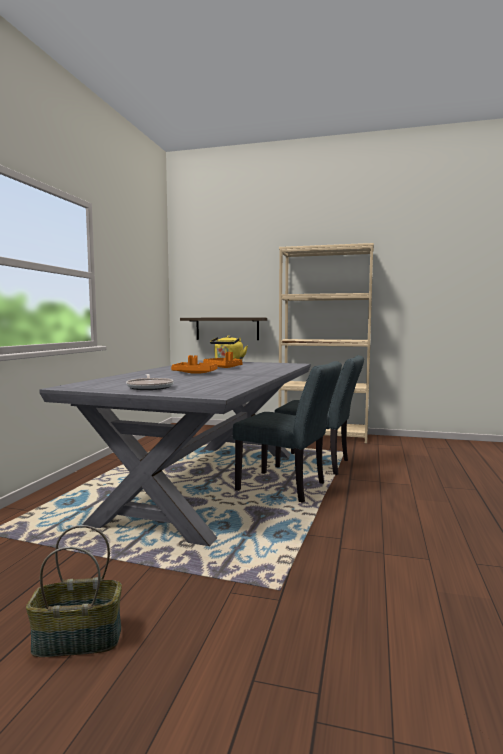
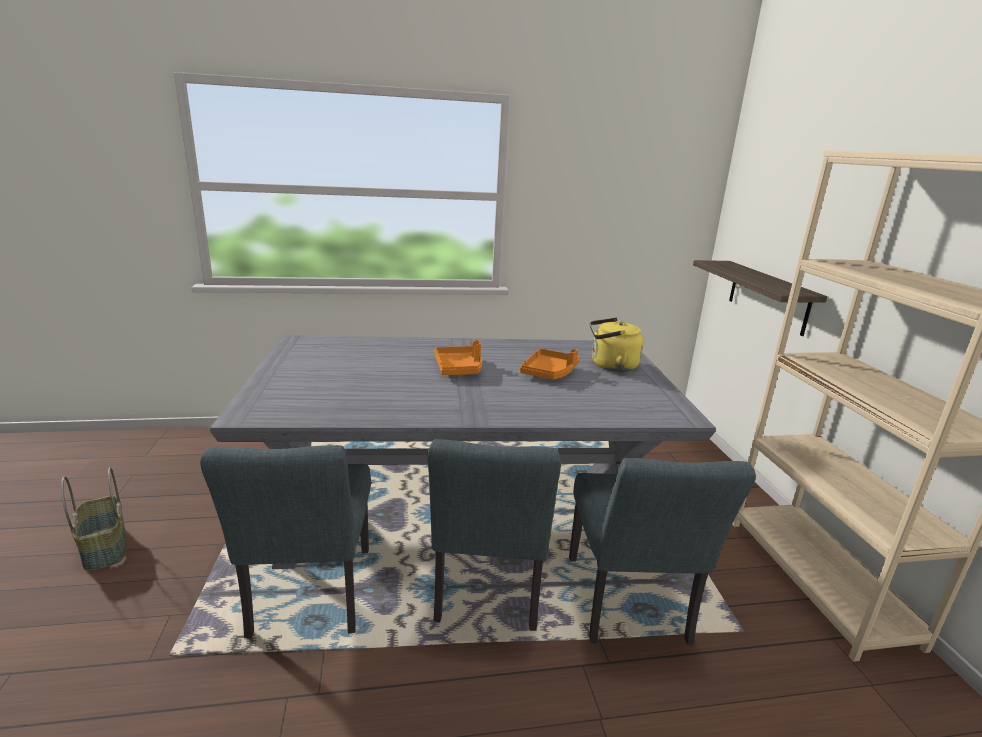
camera: 65 degrees right, 15 degrees up
(150, 387) = (305, 372): frying pan -> none
(255, 536) = (309, 599): none -> grey chair

